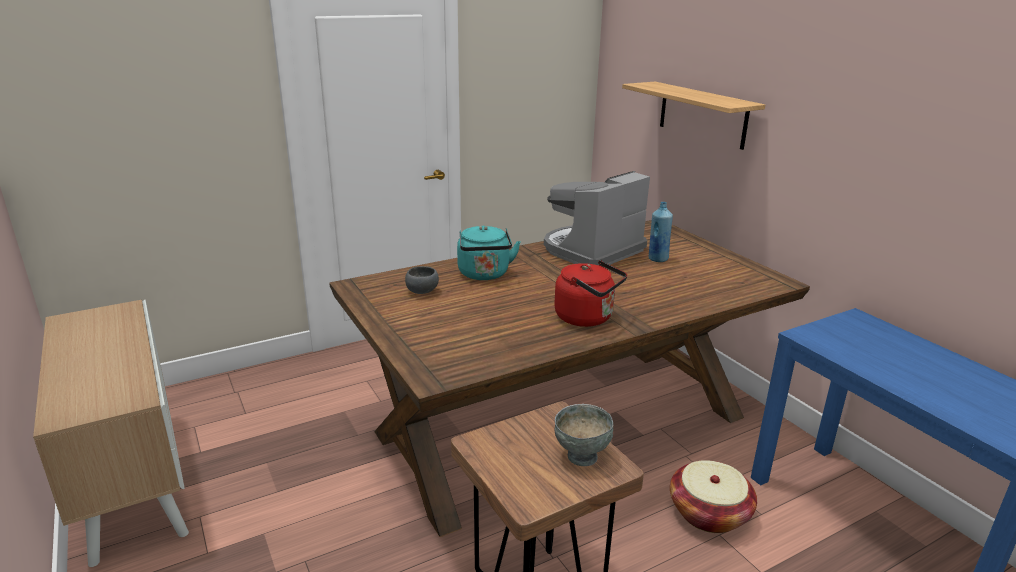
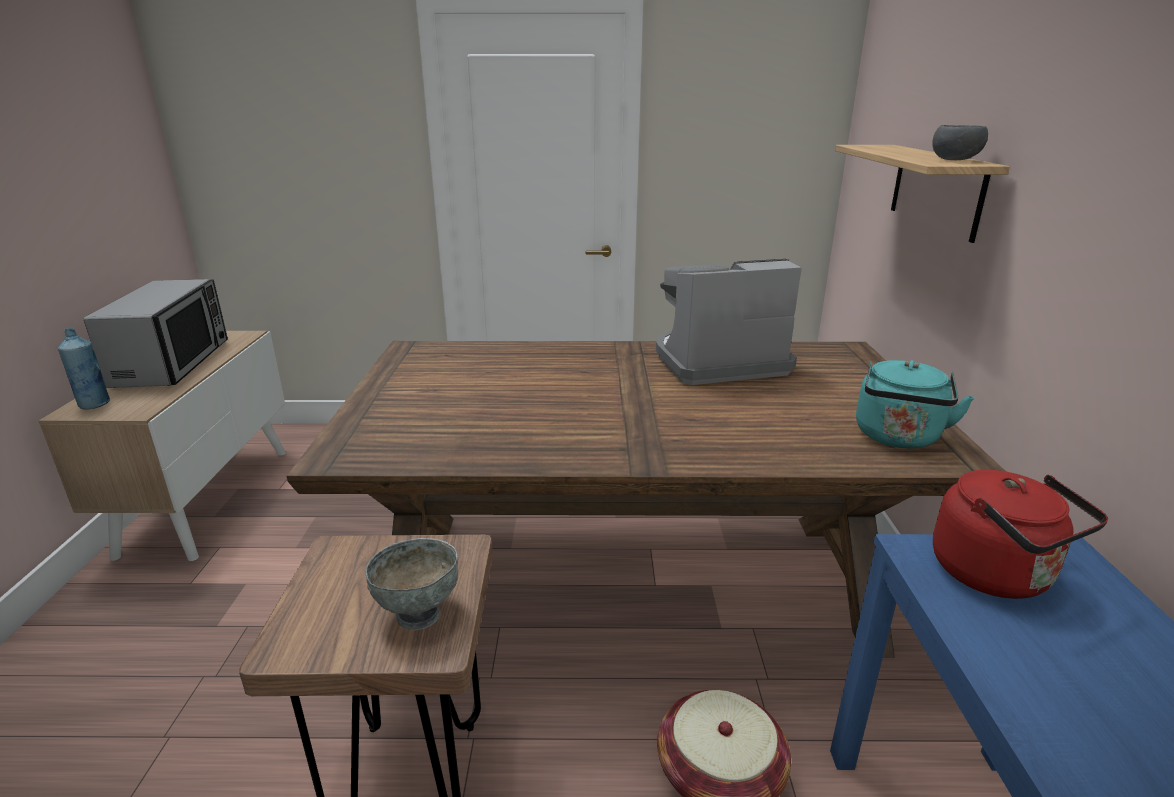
camera: 30 degrees right, 0 degrees up
(91, 350) = (173, 363): none -> microwave
(423, 291) = (462, 367): grey bowl -> grey bowl (956, 160)
(484, 275) = (550, 364): turquoise kettle -> turquoise kettle (897, 438)
(587, 318) = (598, 438): red kettle -> red kettle (997, 575)
(657, 259) = (796, 389): blue bottle -> blue bottle (94, 404)

